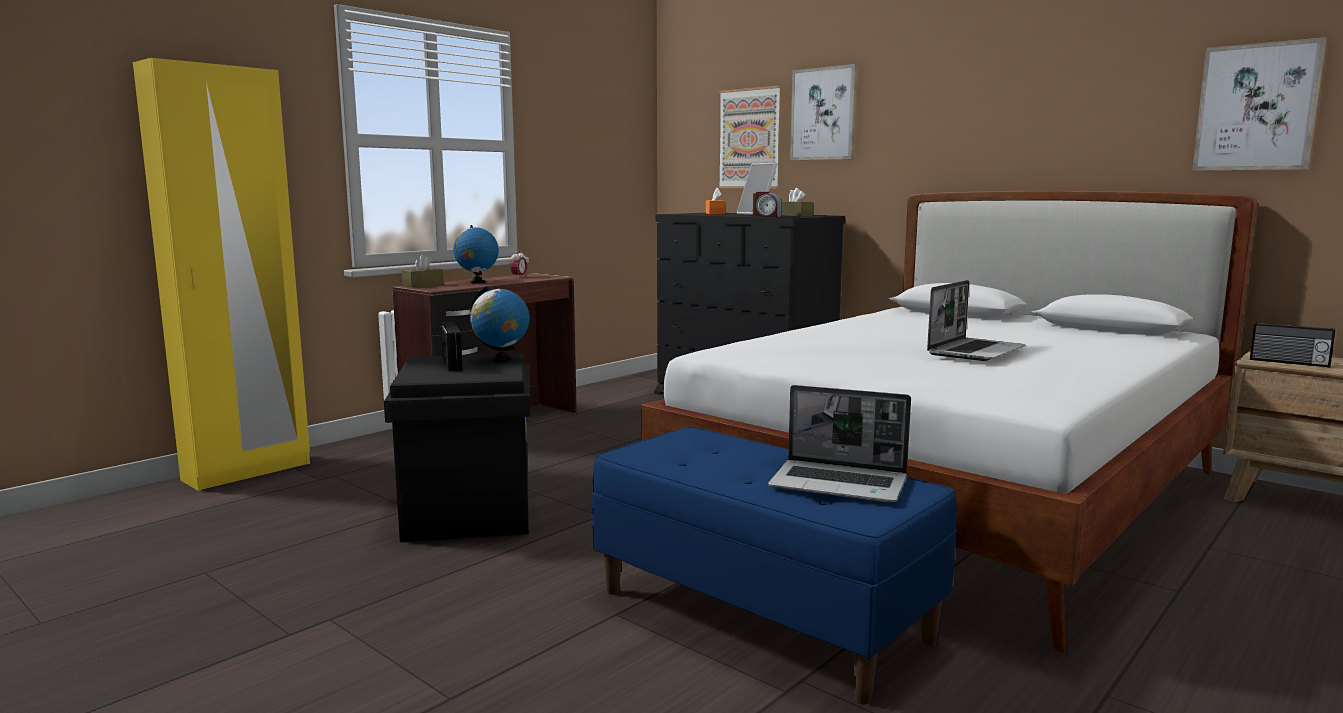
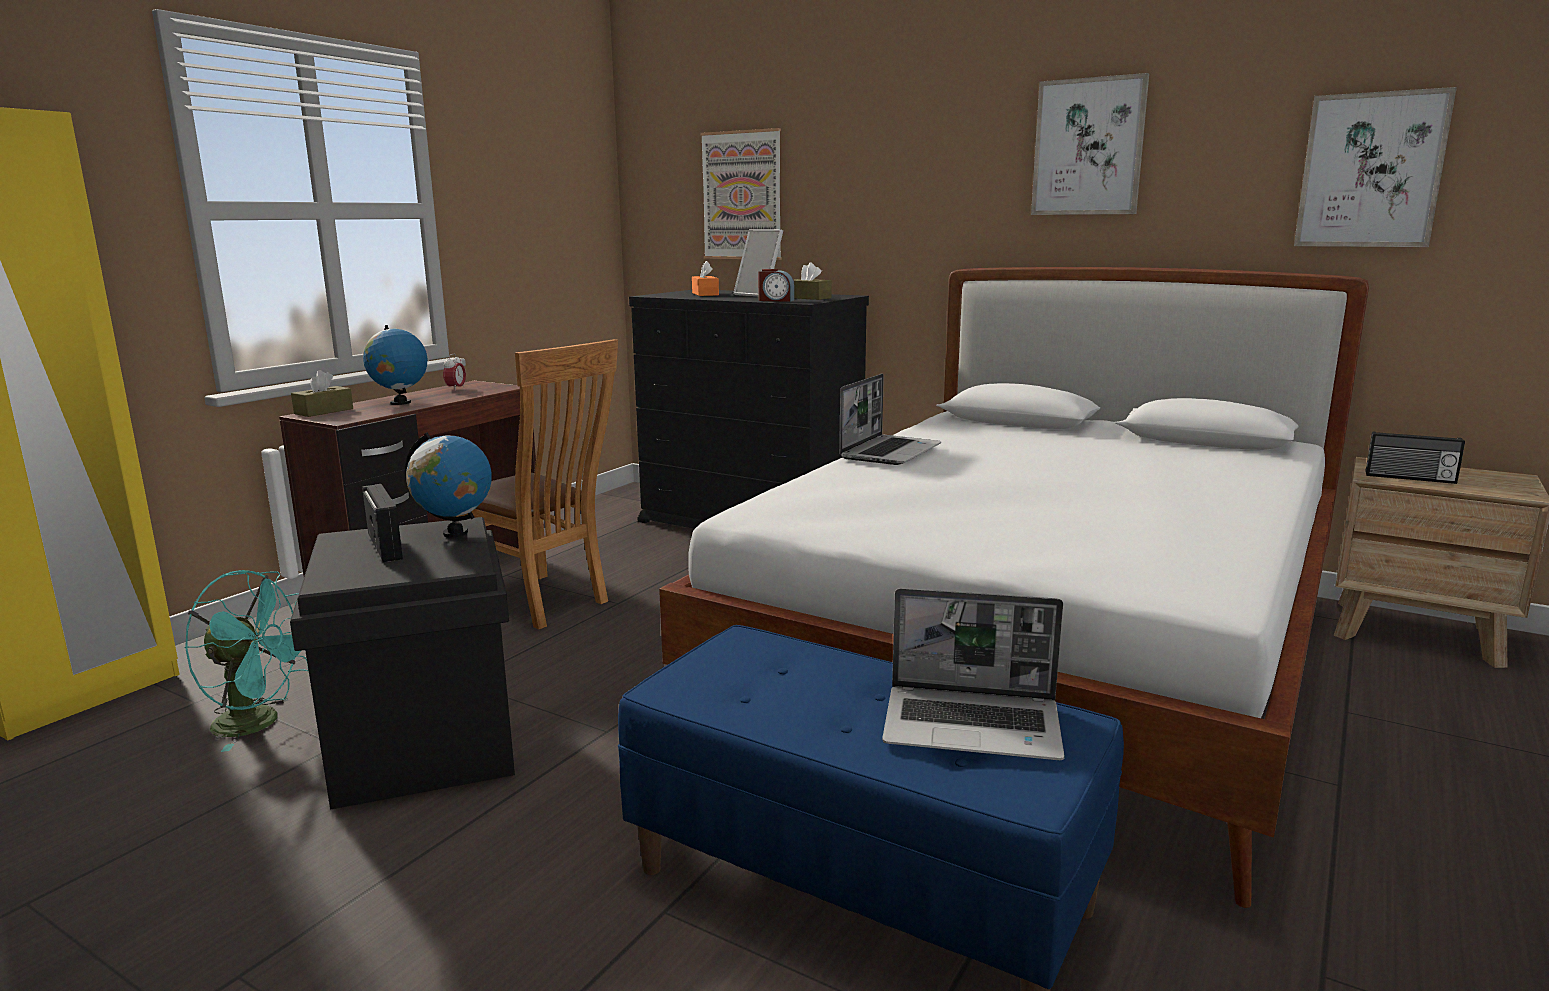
camera: 10 degrees left, 5 degrees up
(359, 493) = (259, 723): none -> turquoise fan
(569, 439) = (542, 603): none -> brown chair
(824, 114) = (838, 166): picture -> picture (1088, 147)
(975, 351) = (1080, 493): laptop -> laptop (890, 452)

